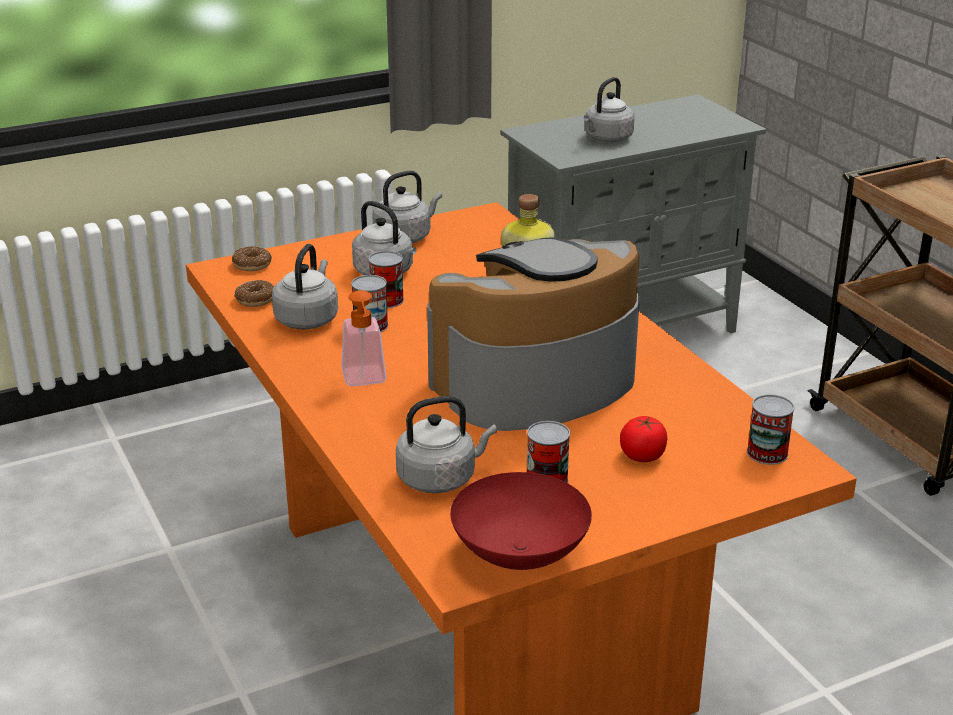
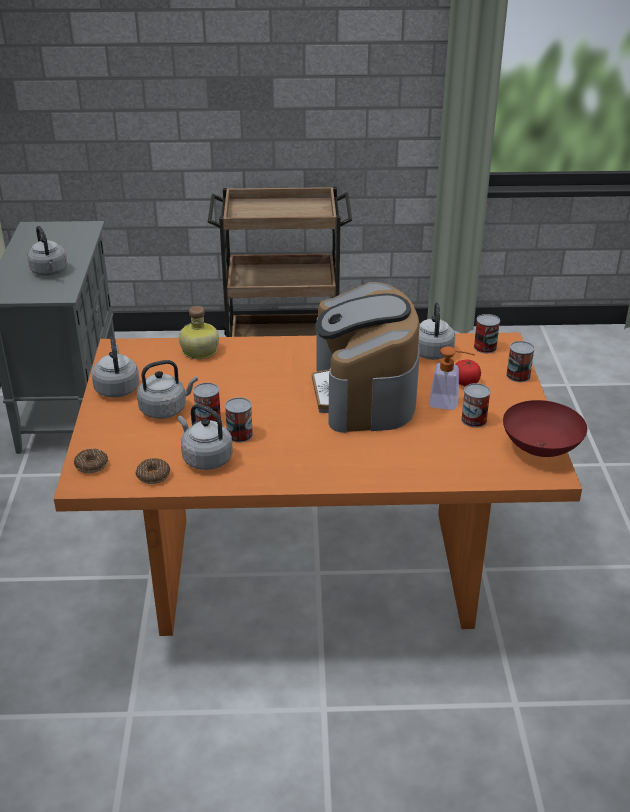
camera: 65 degrees left, 5 degrees up
(365, 381) = (314, 454): soap dispenser -> soap dispenser (449, 403)
(440, 478) = (450, 455): grey kettle -> grey kettle (432, 351)
(713, 498) = (518, 375): none -> can

